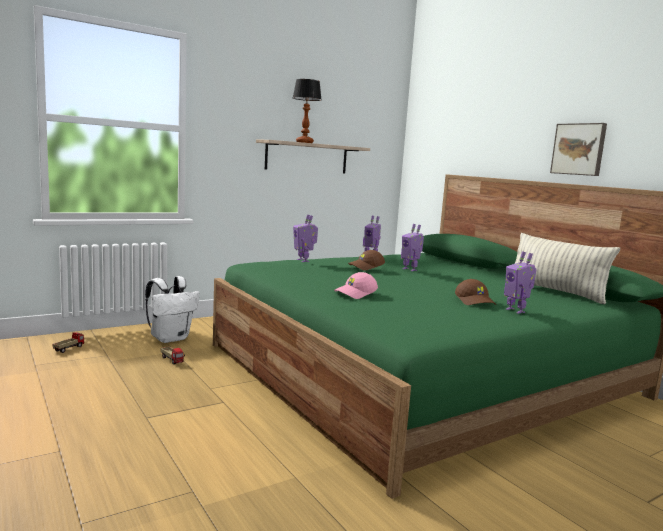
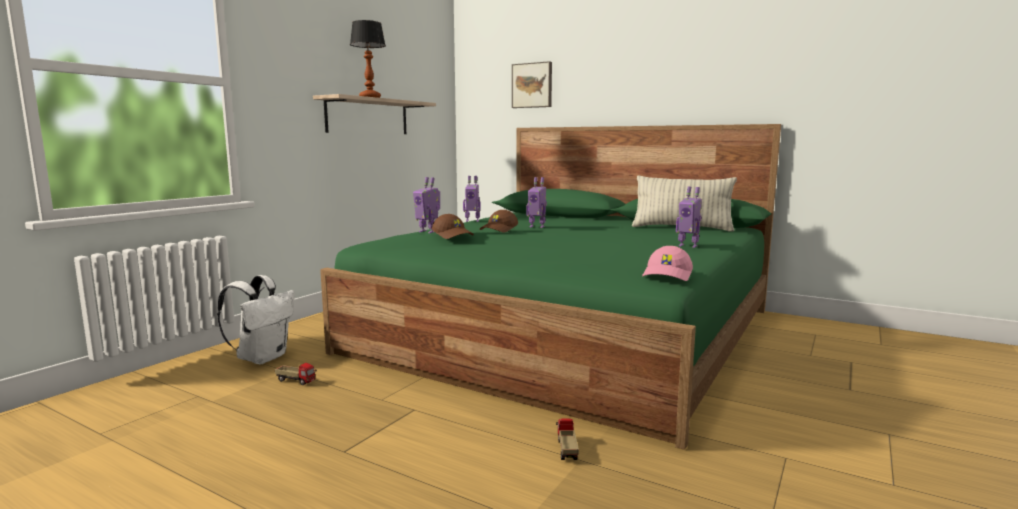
camera: 25 degrees left, 0 degrees up
(69, 349) = (129, 401): toy truck -> toy truck (566, 450)
(356, 294) = (537, 253): pink cap -> pink cap (668, 275)
(475, 301) = (645, 244): brown cap -> brown cap (453, 235)
(579, 149) = (663, 91): picture -> picture (532, 85)

